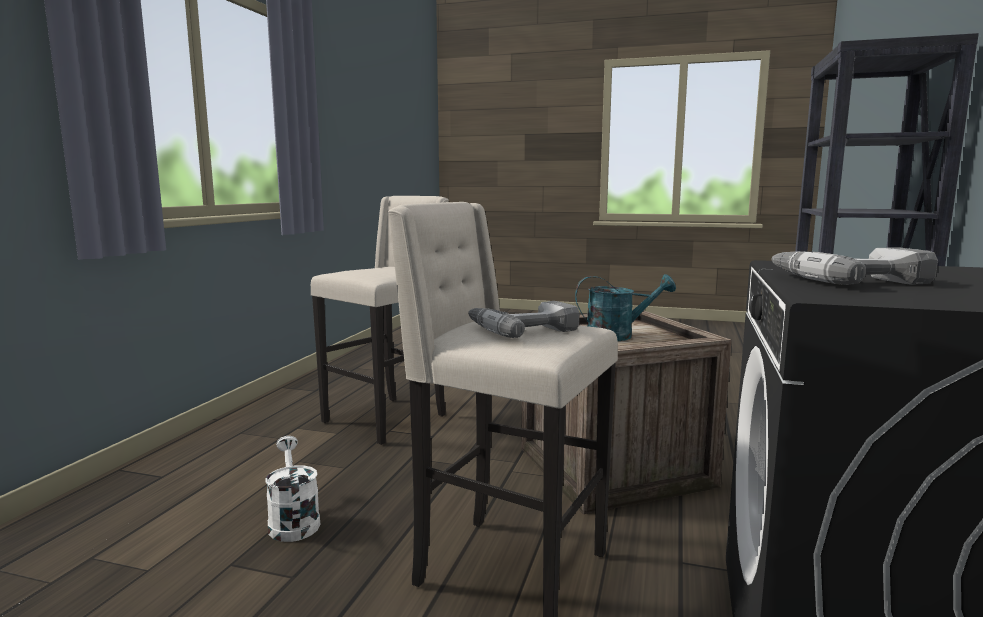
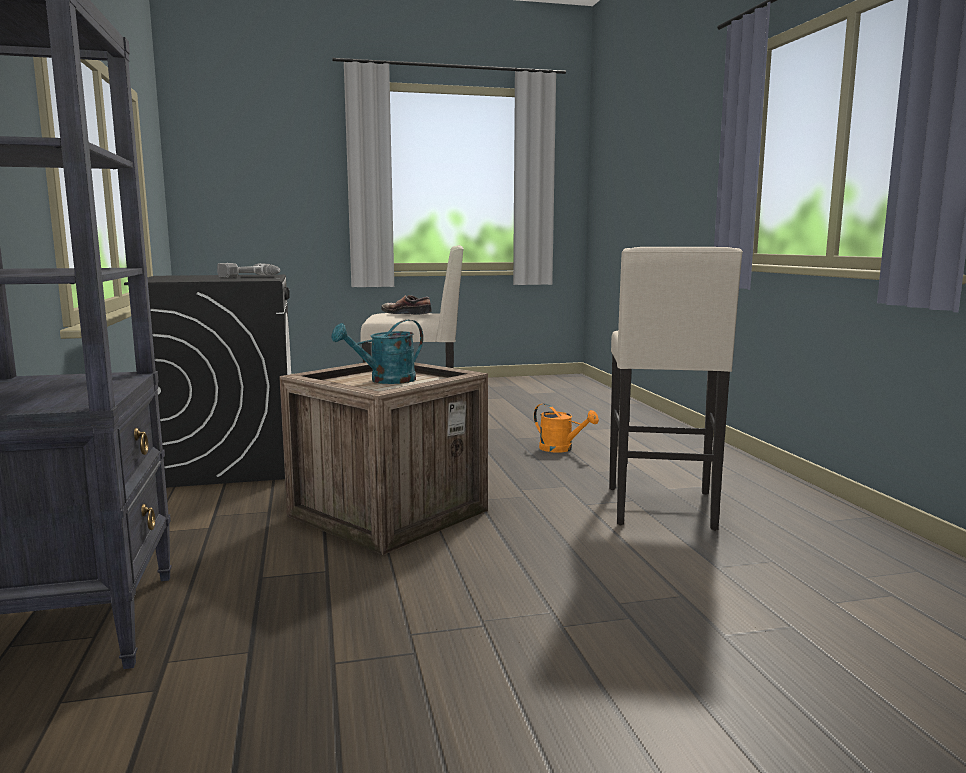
camera: 150 degrees right, 0 degrees up
(293, 521) = (561, 449): white watering can -> orange watering can
(521, 328) = (407, 313): power drill -> shoe

